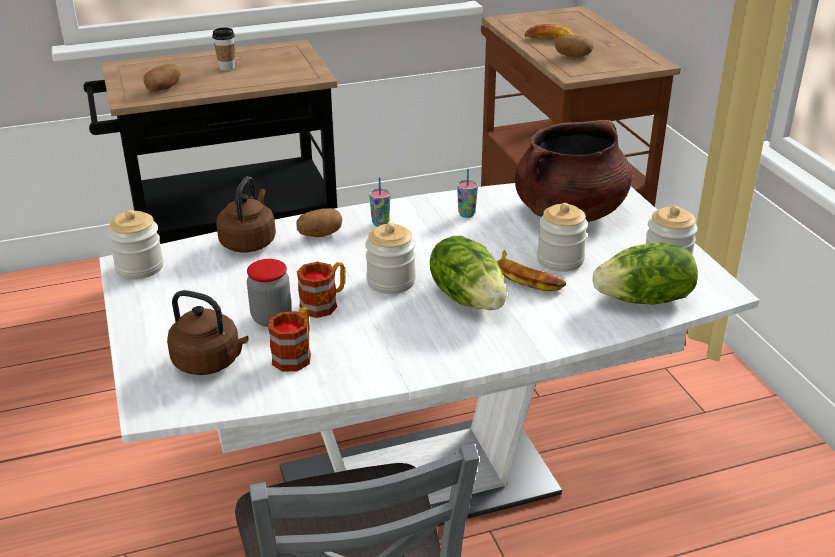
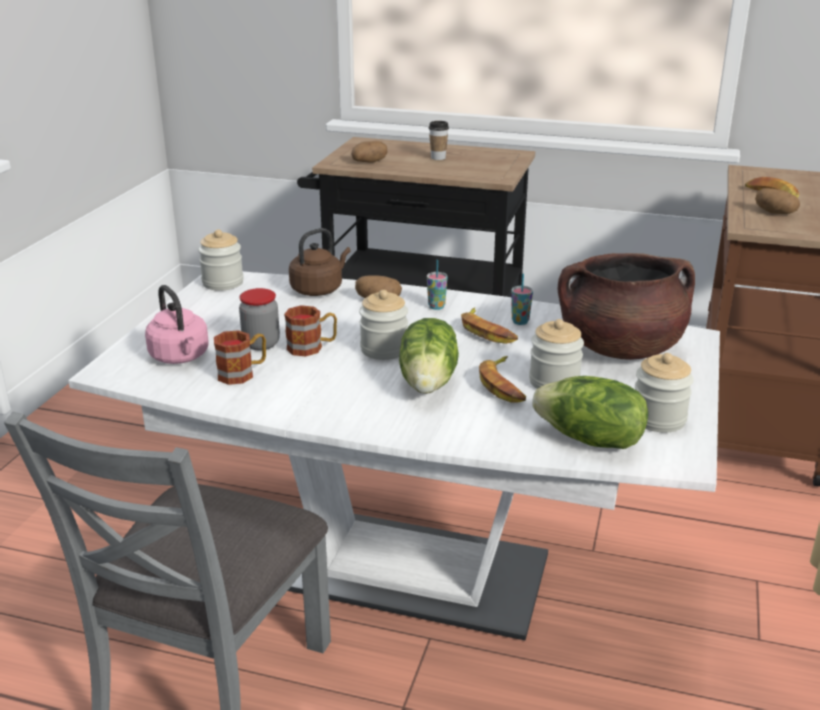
camera: 35 degrees right, 5 degrees down
(210, 362) = (180, 357): brown kettle -> pink kettle
(452, 233) = (487, 331): none -> banana

